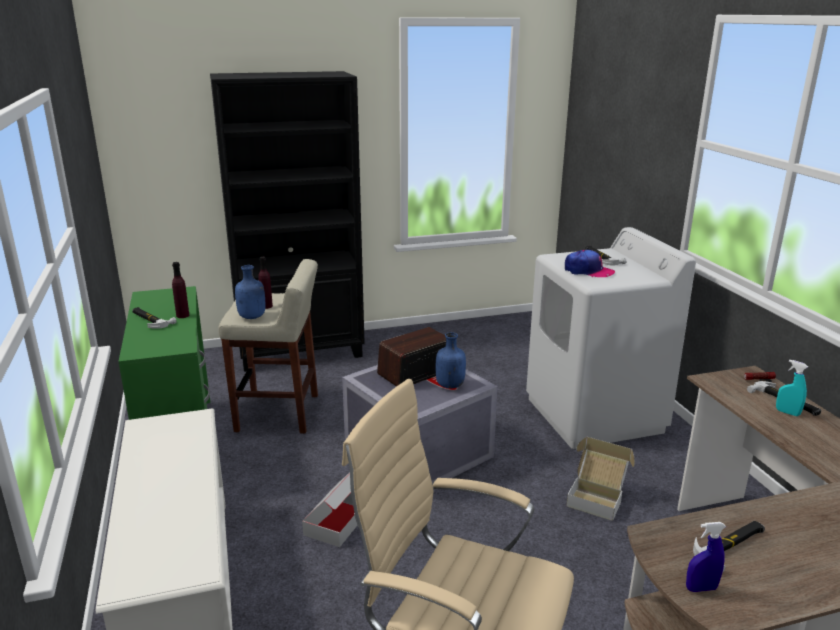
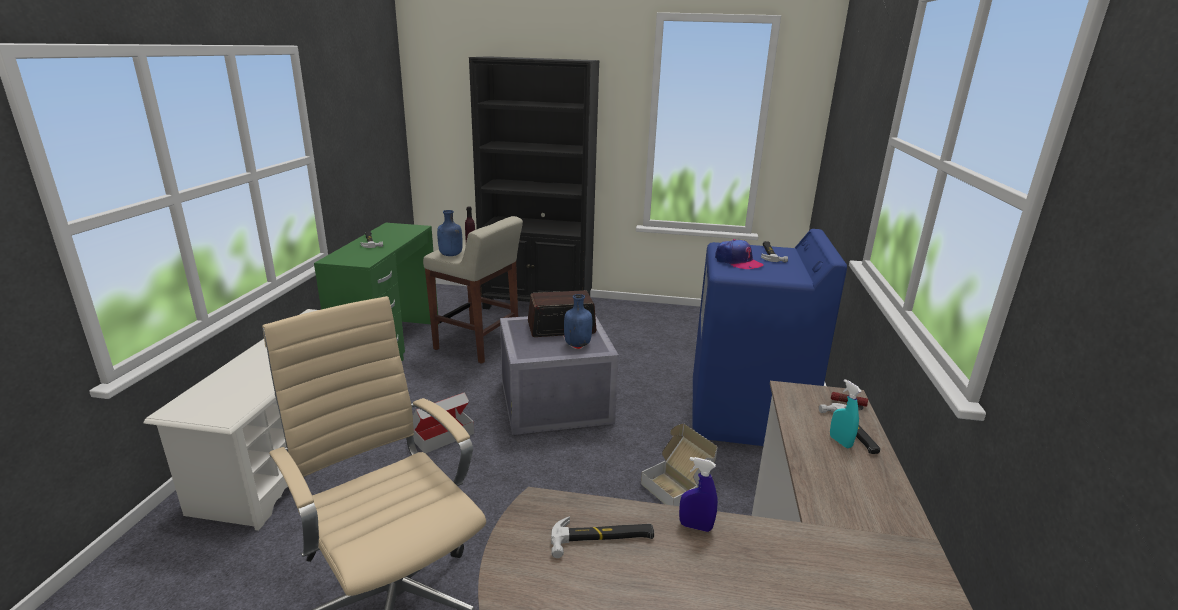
camera: 25 degrees right, 0 degrees up
(182, 315) = (394, 242): purple bottle -> none
(594, 415) = (746, 415): white washing machine -> blue washing machine
(701, 588) = (520, 563): blue spray bottle -> blue spray bottle (695, 526)

